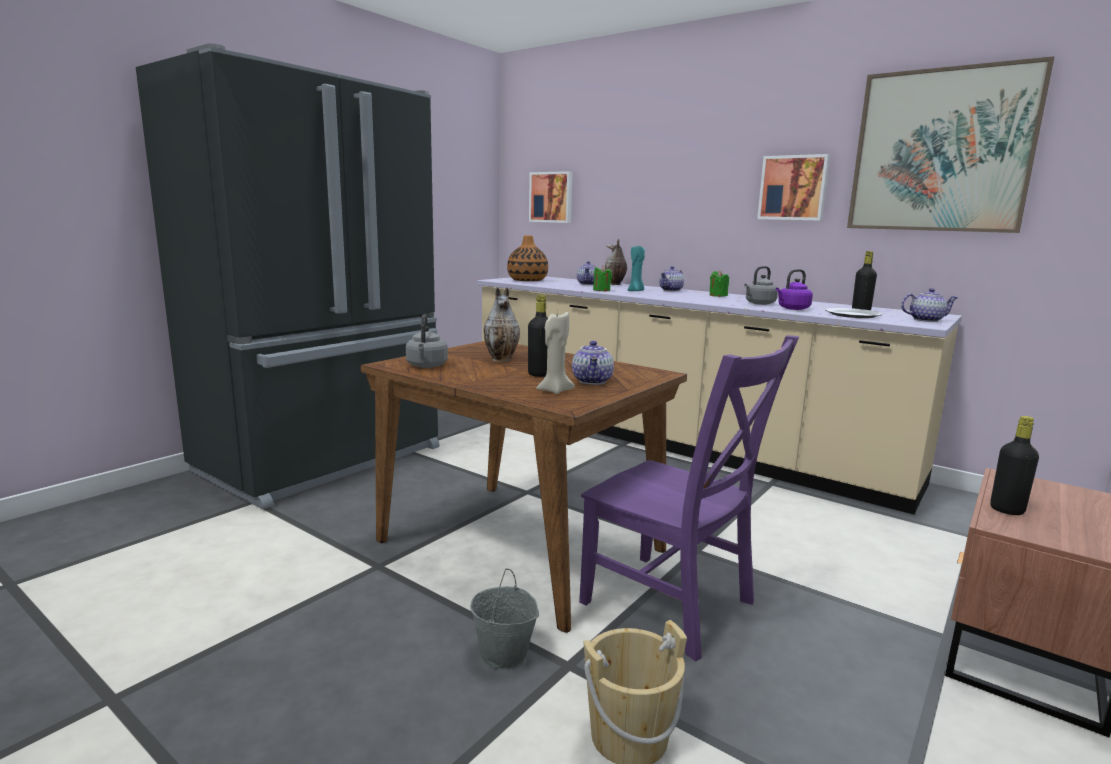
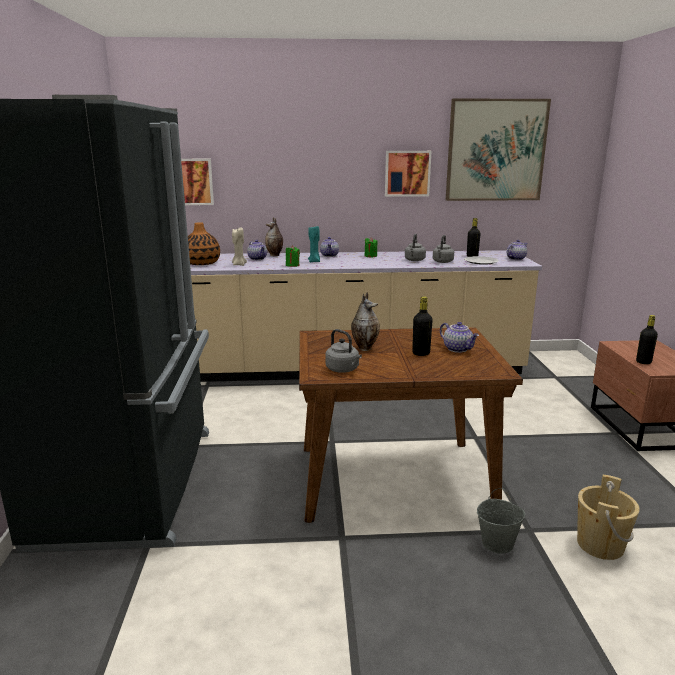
camera: 40 degrees left, 5 degrees up
(554, 390) = (463, 363): beige candle -> beige candle (239, 264)
(673, 606) = (515, 473): purple chair -> none
(792, 308) = (442, 262): purple kettle -> grey kettle

